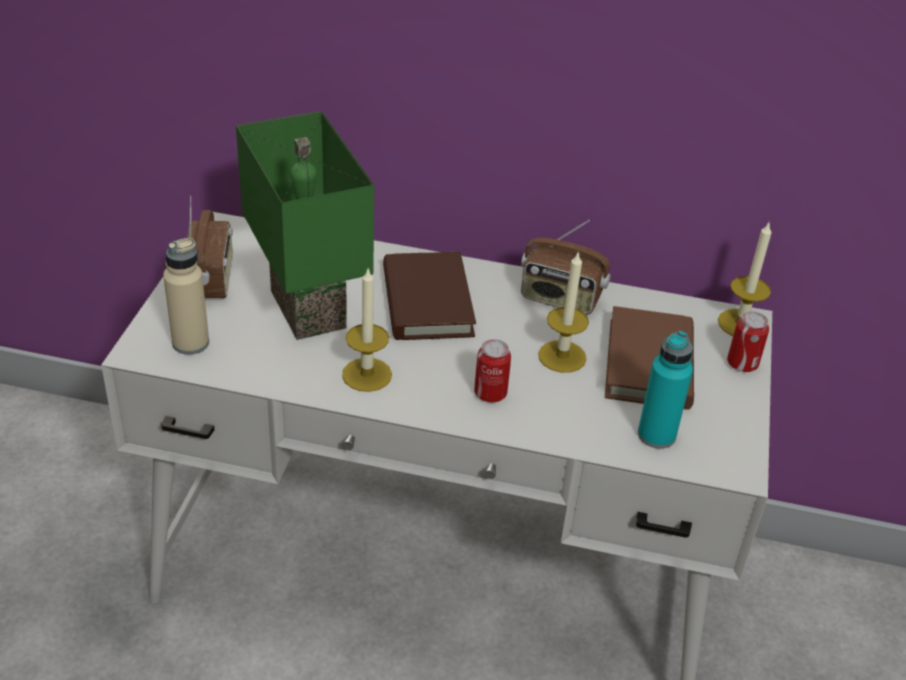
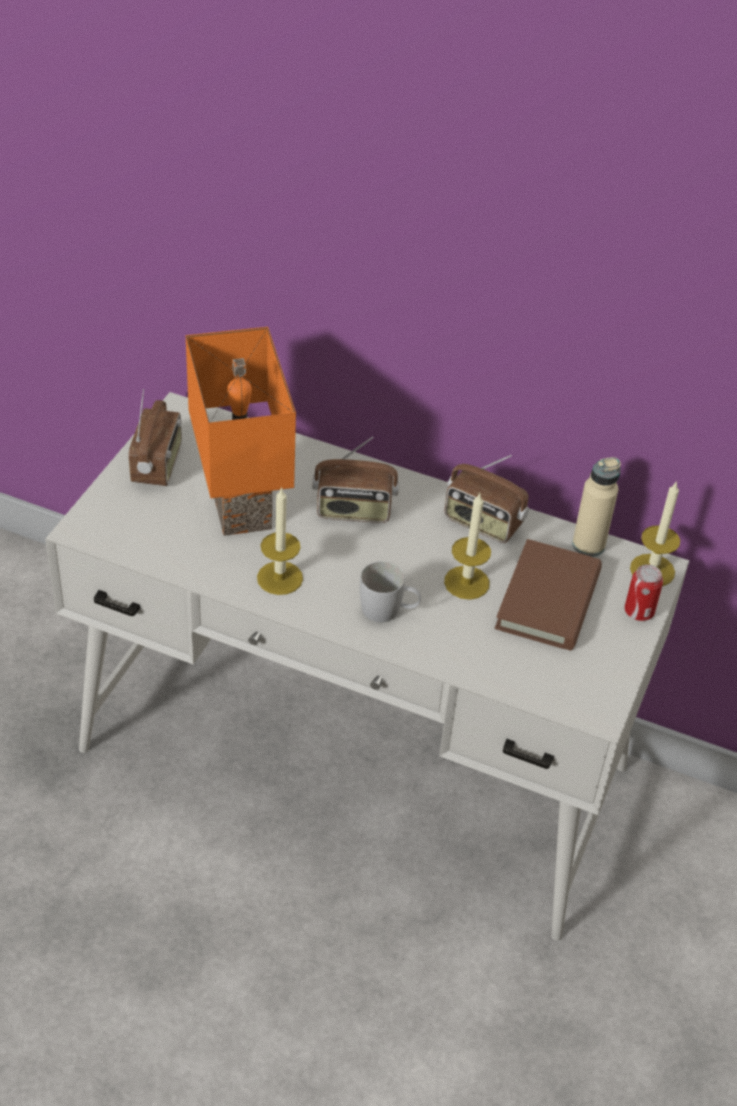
camera: 10 degrees right, 5 degrees up
(190, 343) = (127, 527): beige bottle -> beige bottle (588, 545)
(313, 309) = (245, 506): green table lamp -> orange table lamp
(427, 301) = (353, 511): brown book -> radio
(490, 393) = (388, 611): can -> white mug
(656, 435) = (532, 671): turquoise bottle -> none

